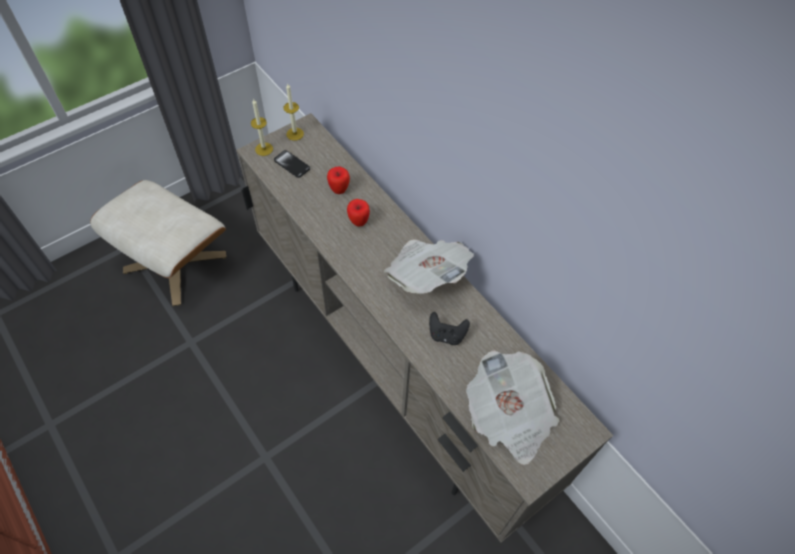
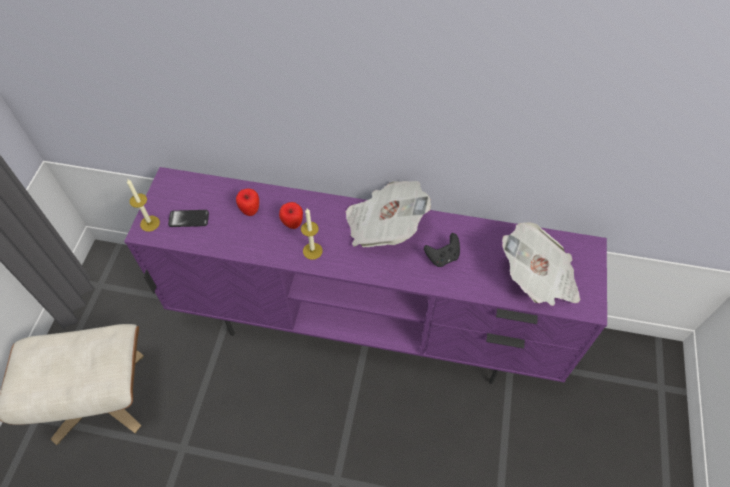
camera: 40 degrees left, 0 degrees up
(295, 134) = (164, 192): candle -> candle (312, 251)
(397, 366) = (367, 327): beige tv stand -> purple tv stand

